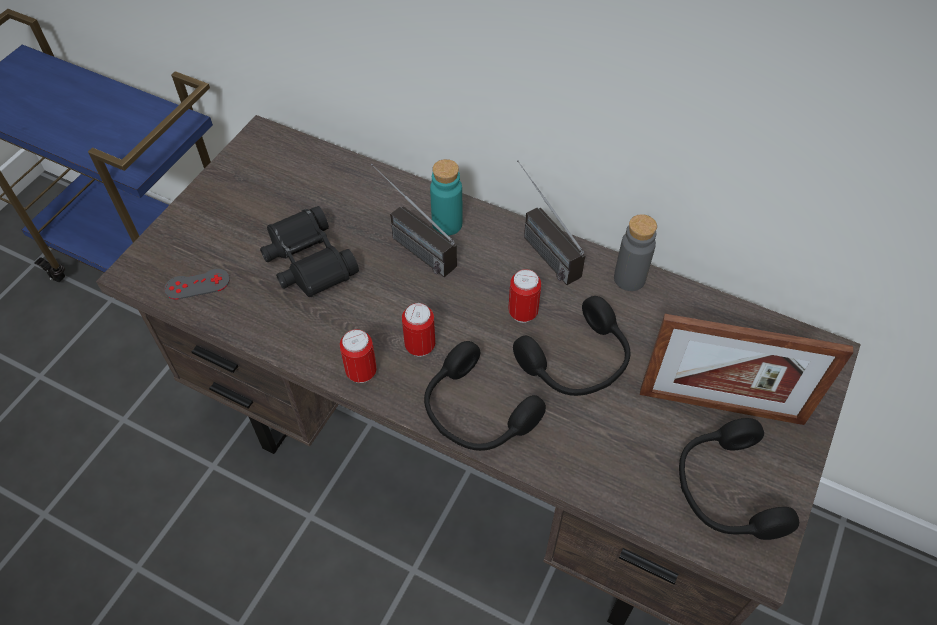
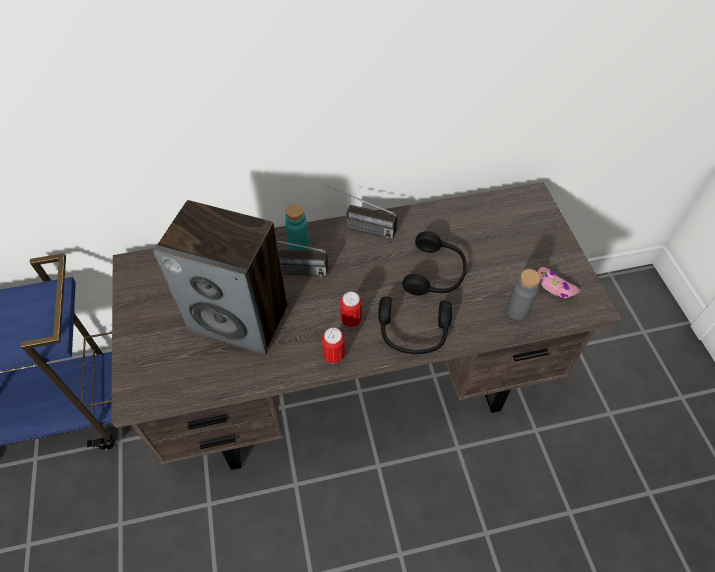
camera: 40 degrees left, 0 degrees up
(197, 284) = (184, 377): grey game controller -> none
(308, 262) = (240, 318): black binoculars -> speaker
(523, 313) = (385, 267): can -> none
(629, 278) = (419, 216): grey bottle -> grey bottle (517, 310)
(721, 406) = (517, 249): picture frame -> none
(725, 490) = (554, 286): black headphones -> pink game controller

